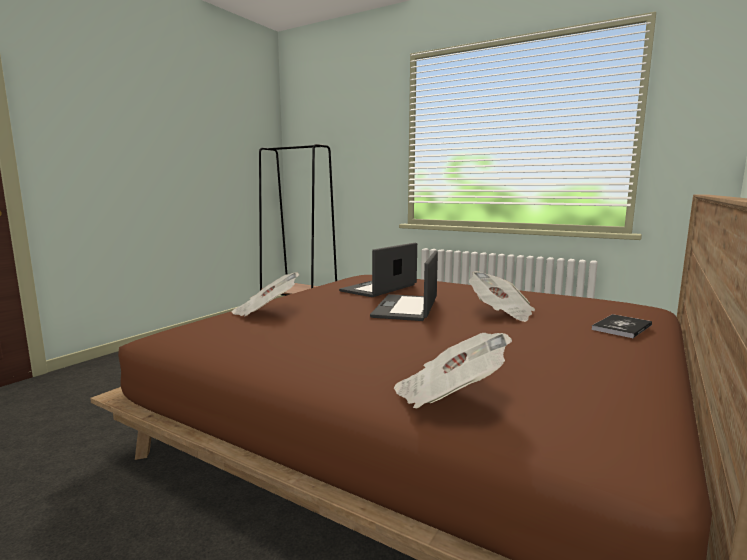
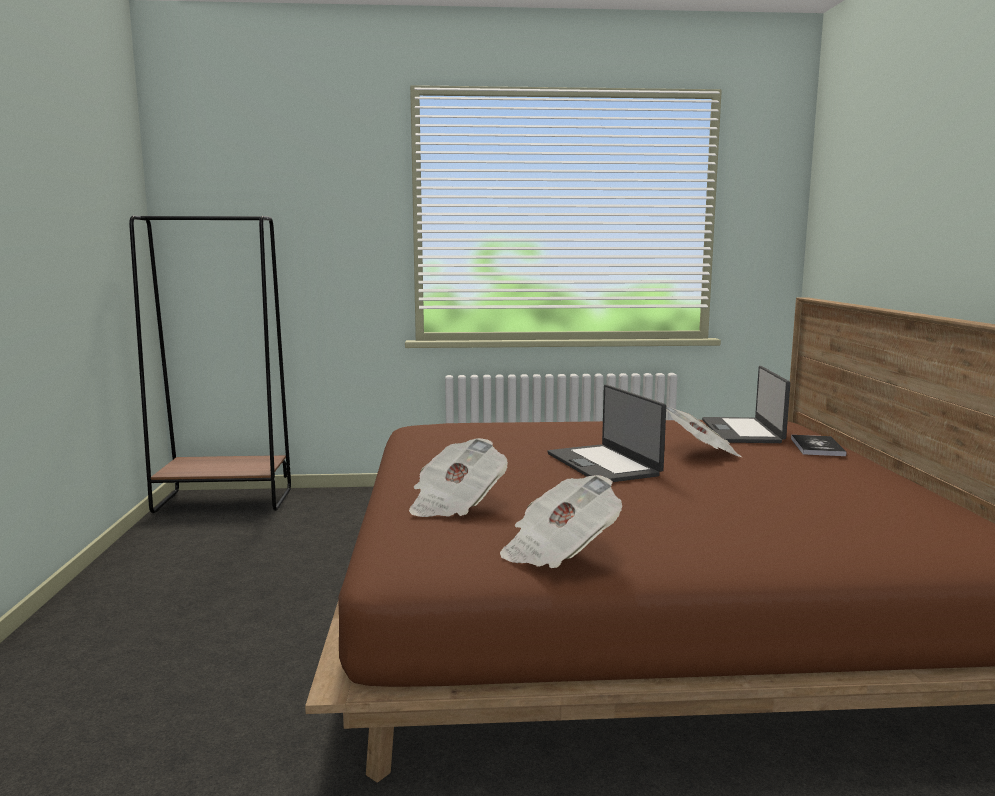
camera: 35 degrees left, 0 degrees up
(380, 288) = (505, 444): laptop -> laptop (743, 431)
(448, 396) = (852, 543): newspaper -> newspaper (558, 551)

